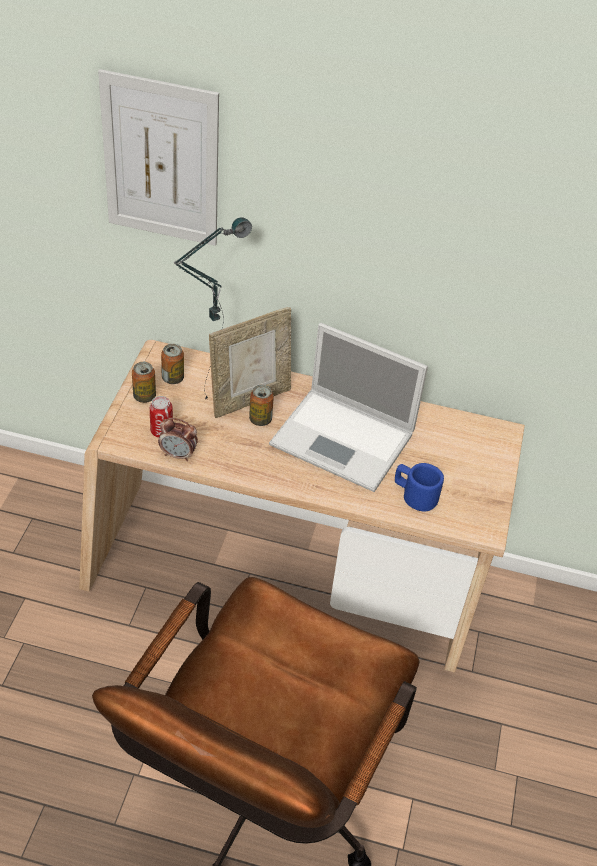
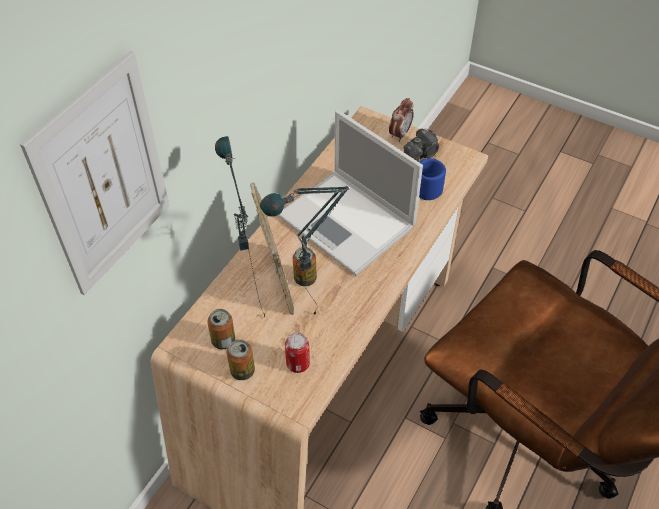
camera: 70 degrees left, 5 degrees up
(178, 455) = (334, 355): alarm clock -> alarm clock (400, 134)
(205, 432) = (310, 326): none -> table lamp
(345, 440) = (348, 222): laptop -> laptop turned 90 degrees clockwise
(473, 487) = (421, 154): none -> camera

